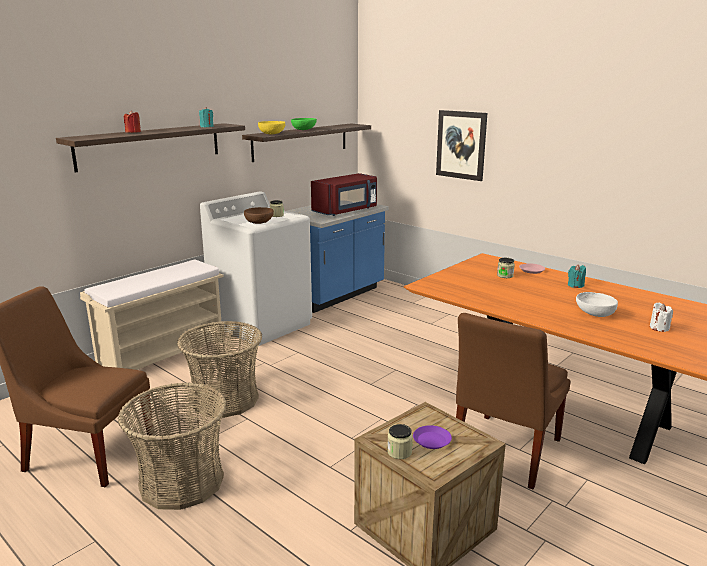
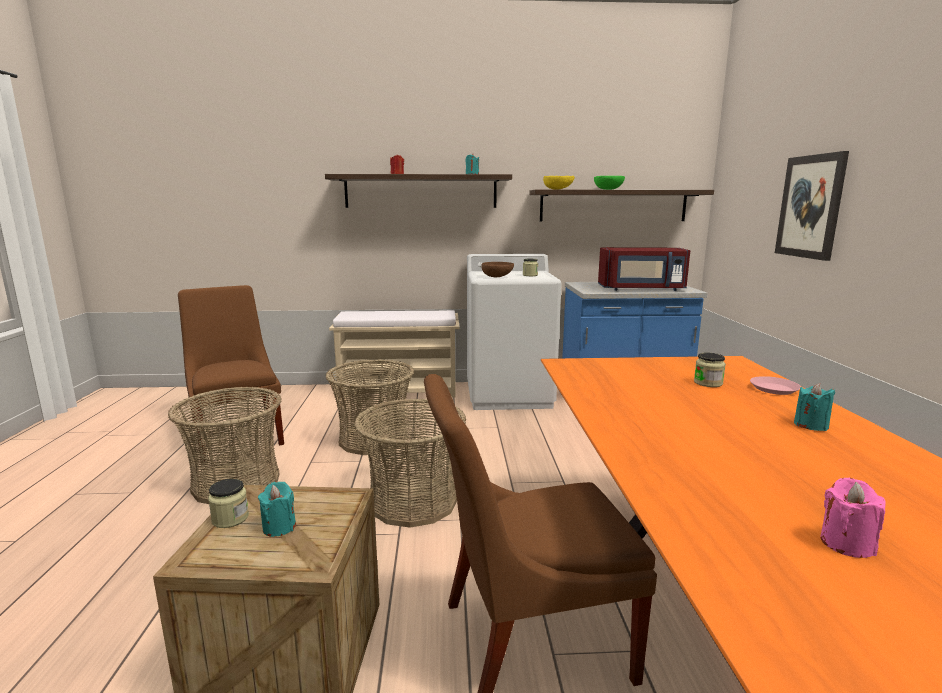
camera: 45 degrees right, 5 degrees down
(336, 424) = (413, 501): none -> basket
(431, 440) = (279, 527): purple plate -> turquoise candle
(594, 314) = (741, 468): white bowl -> none
(659, 328) = (846, 544): white candle -> pink candle

